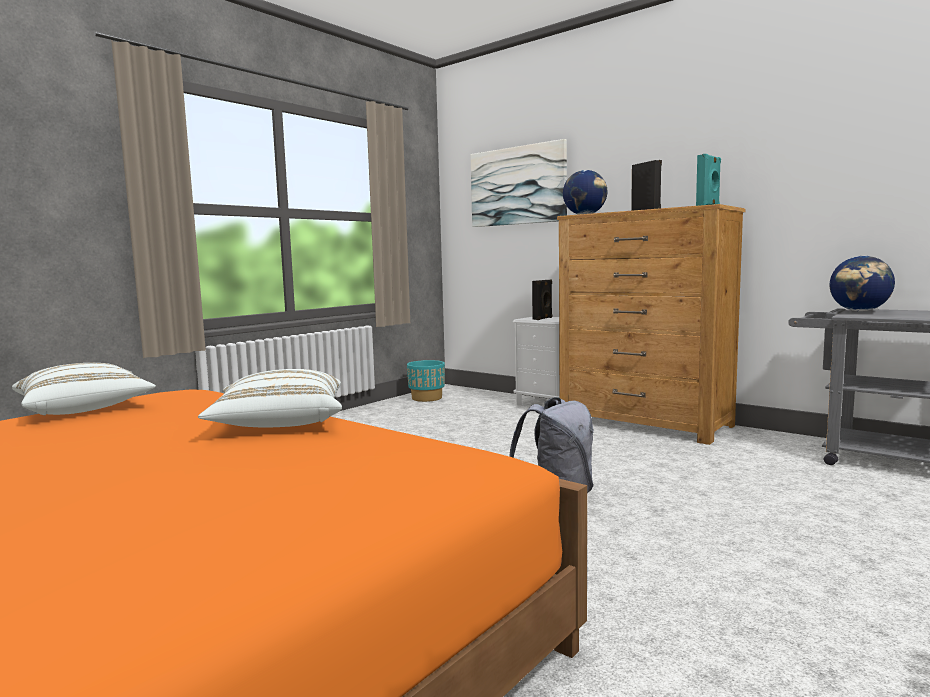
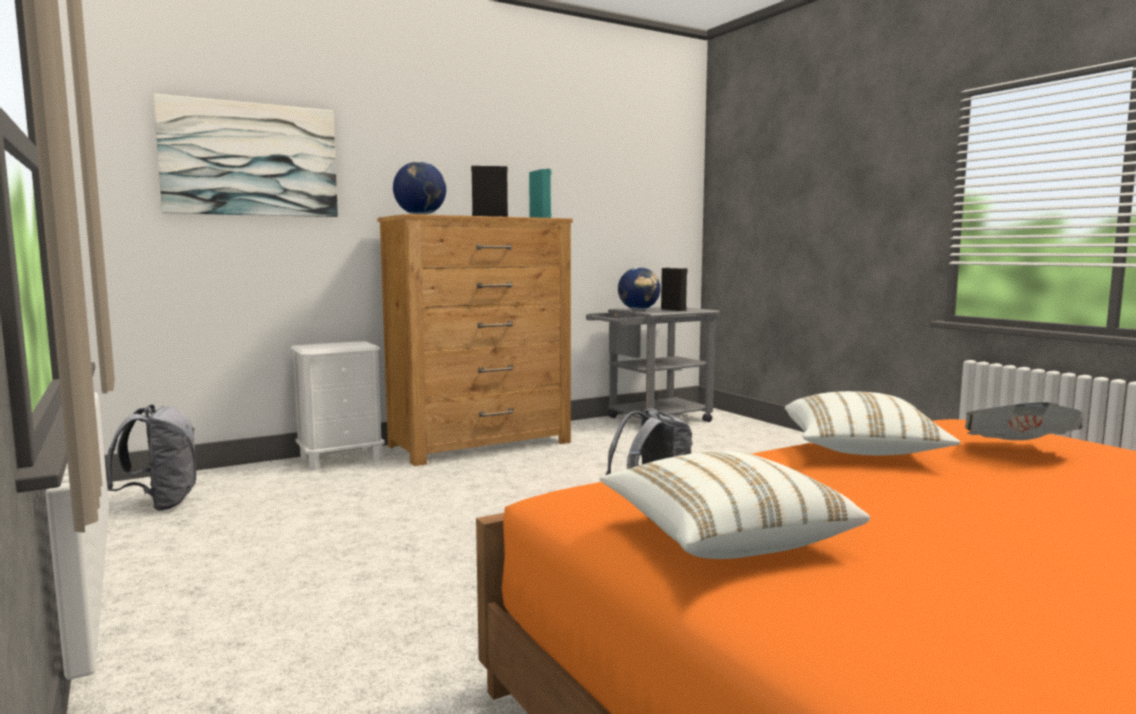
camera: 70 degrees left, 0 degrees up
(284, 465) = (1018, 451): none -> newspaper
(427, 398) = (160, 504): turquoise planter -> grey backpack
(543, 318) = (333, 346): black speaker -> black speaker (674, 310)

